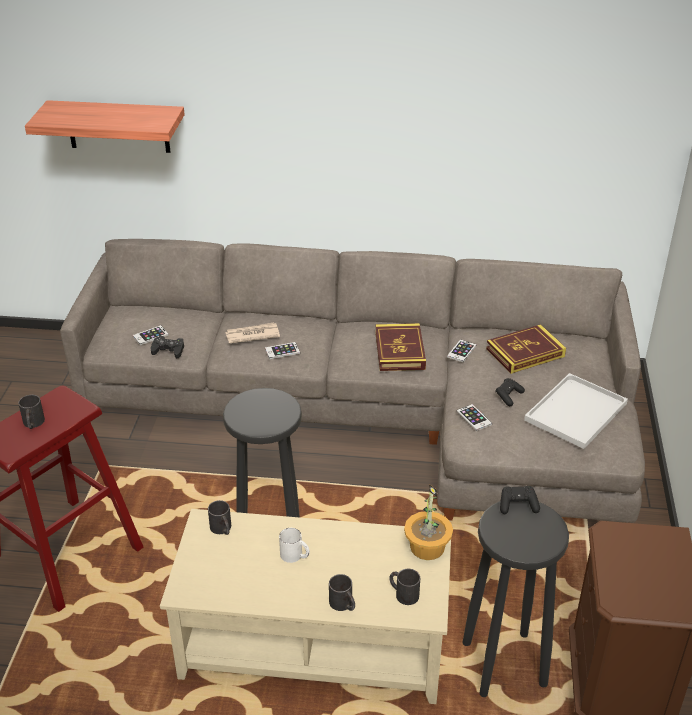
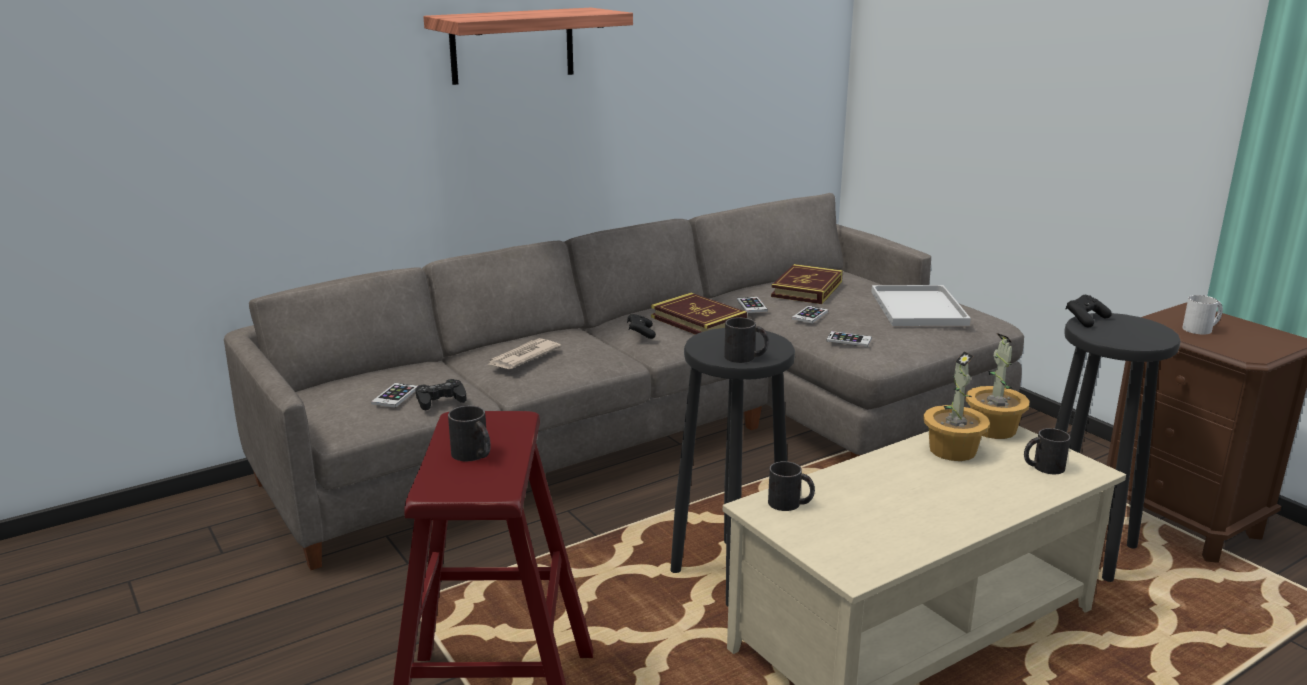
camera: 40 degrees left, 15 degrees down
(118, 126) = (236, 123): shelf -> shelf (512, 45)
(282, 351) = (580, 358): phone -> phone (810, 315)
(295, 556) = (901, 488): white mug -> white mug (1202, 329)
(343, 605) = (1016, 500): black mug -> black mug (746, 357)
(373, 547) = (953, 450): none -> potted plant
(508, 396) = (849, 317): black game controller -> black game controller (640, 333)

